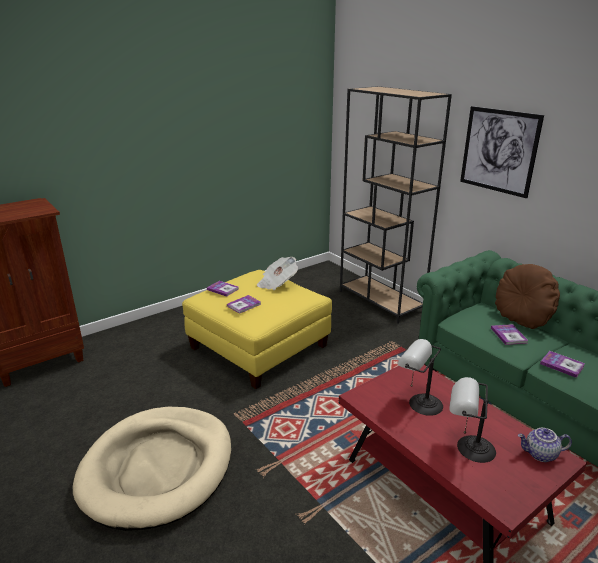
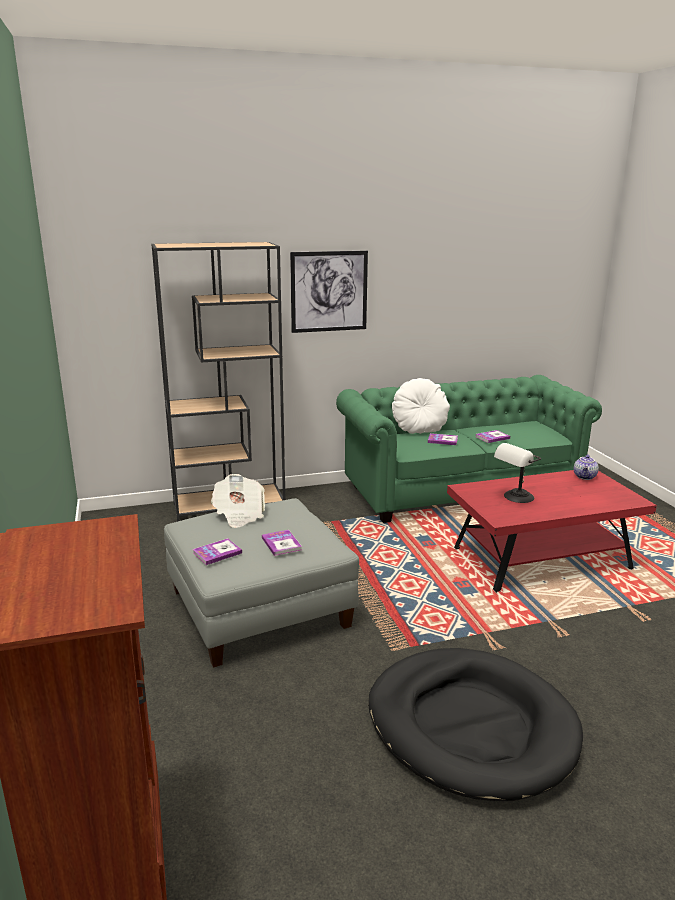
camera: 70 degrees left, 5 degrees down
(158, 468) = (470, 726): beige dog bed -> black dog bed
(259, 347) = (259, 607): yellow ottoman -> grey ottoman
(467, 447) = (575, 496): table lamp -> none
(521, 320) = (419, 431): brown pillow -> white pillow

